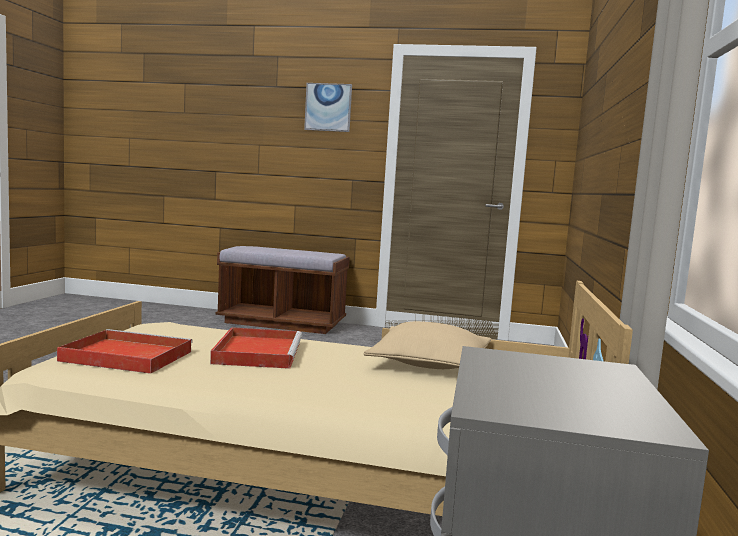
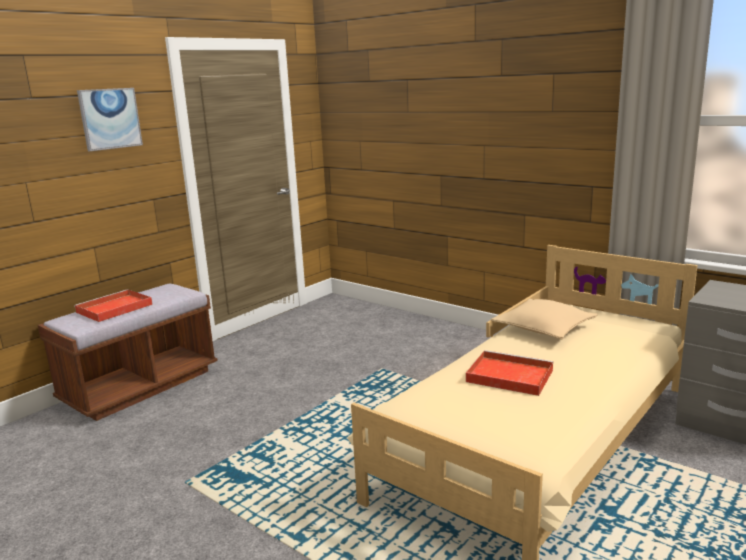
camera: 60 degrees left, 10 degrees up
(124, 356) = (511, 427): red tray -> red tray (113, 309)

